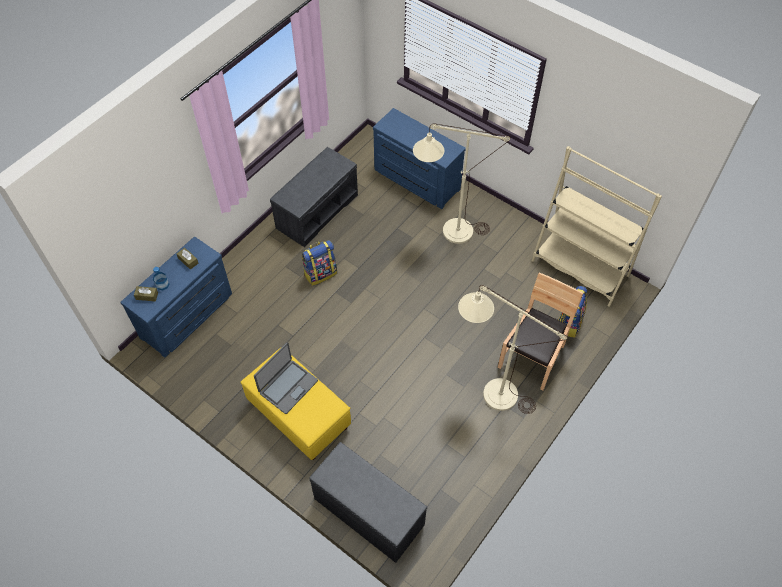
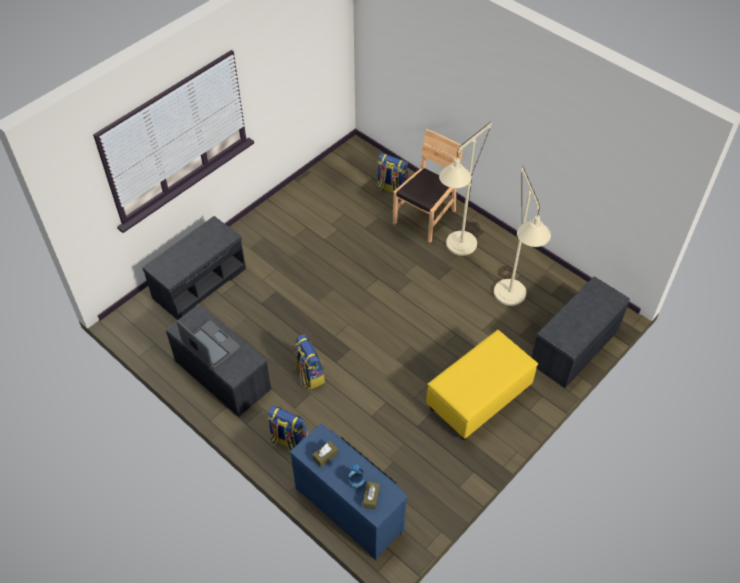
camera: 85 degrees left, 5 degrees down
(252, 266) = (289, 441): none -> backpack
(288, 386) = (476, 376): laptop -> laptop (210, 346)
(415, 180) = (199, 282): blue dresser -> grey bench
(448, 232) = (275, 261): beige floor lamp -> beige floor lamp (511, 300)
(532, 357) = (425, 217): brown chair -> brown chair turned 90 degrees clockwise
(580, 268) = (334, 173): beige bookcase -> none

